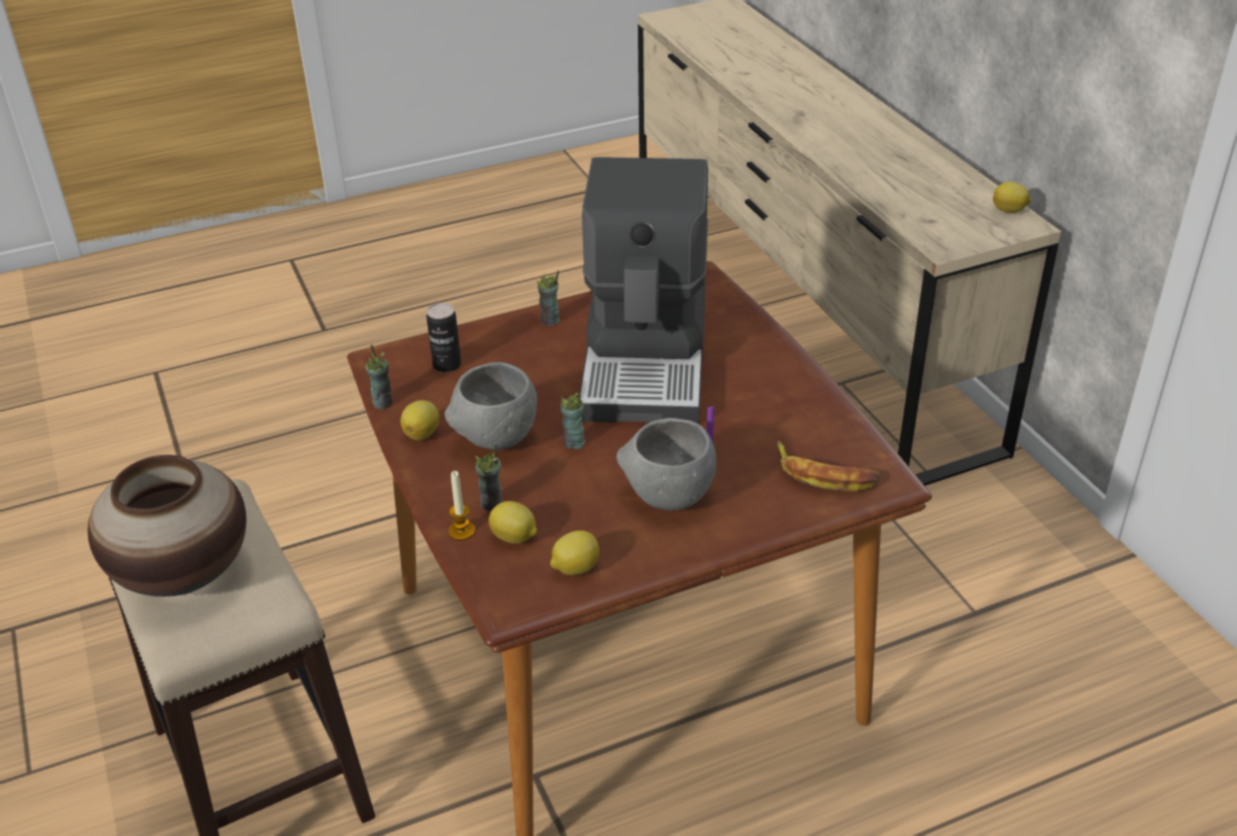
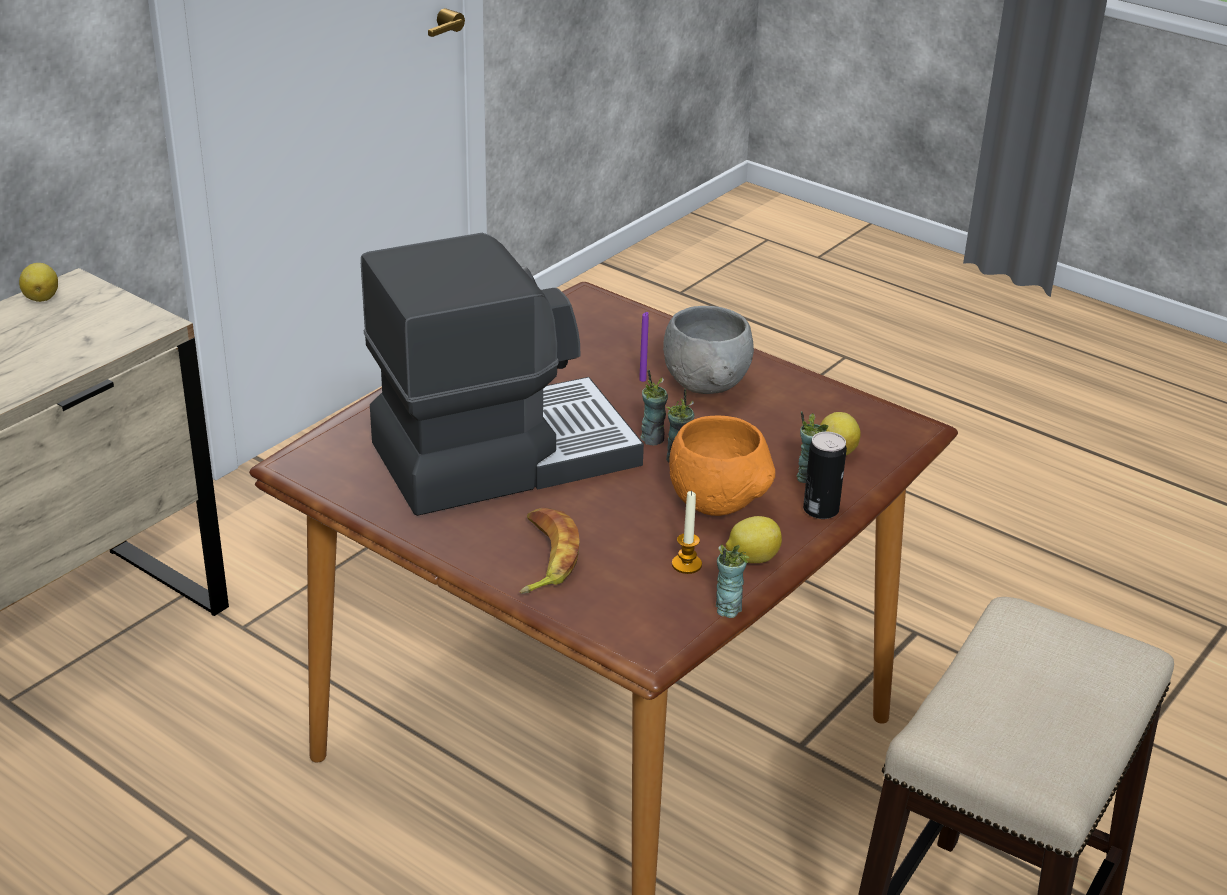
camera: 120 degrees left, 5 degrees down
(185, 575) = (1057, 704): vase -> none
(447, 365) = (619, 588): can -> can (820, 510)
(461, 531) = (860, 481): candle -> candle (686, 564)
(496, 440) = (717, 506): grey bowl -> orange bowl
(550, 321) = (470, 542): cup -> cup (652, 438)
(575, 568) = (838, 410): lemon -> none
(825, 474) = (603, 324): banana -> banana (543, 558)

